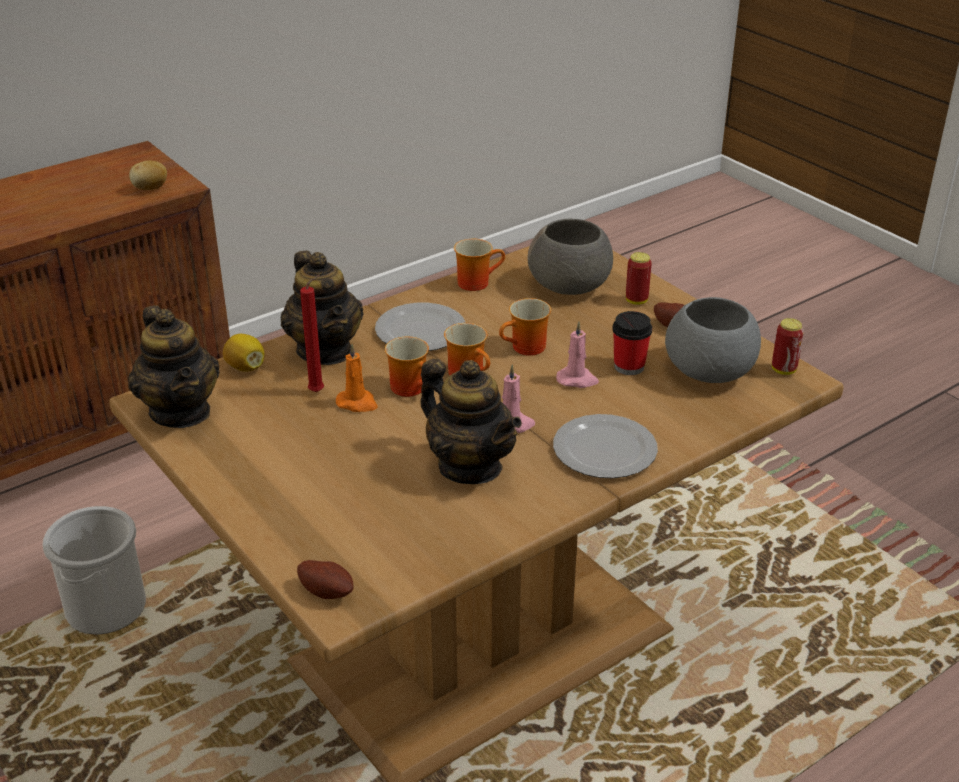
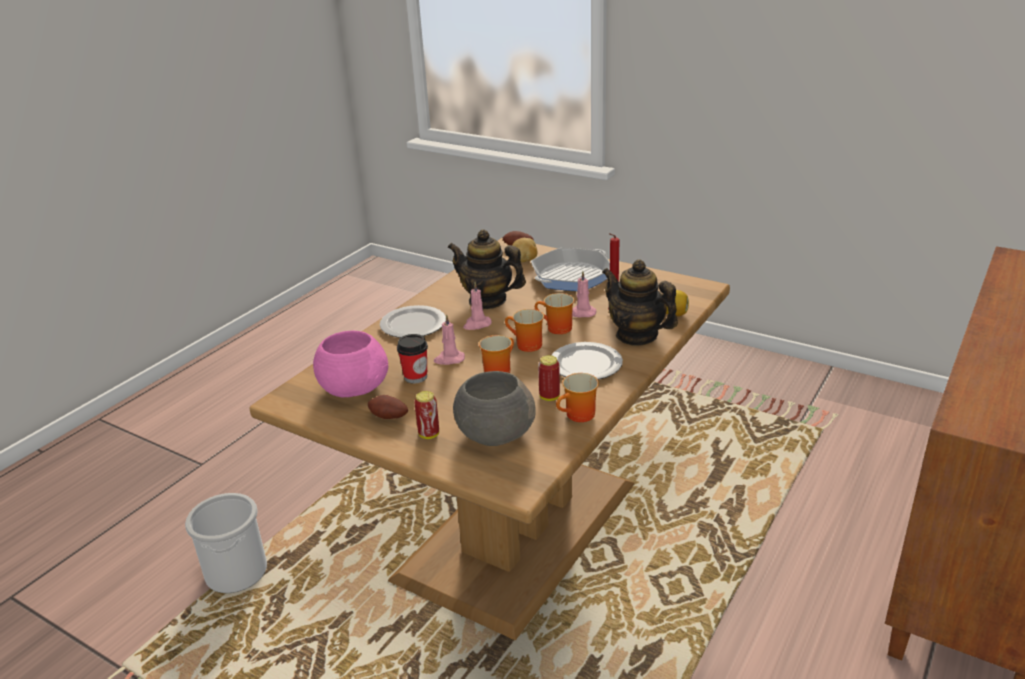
camera: 160 degrees right, 5 degrees down
(106, 608) = (776, 478): bucket -> bucket (236, 572)
(150, 189) = (980, 411): potato -> potato (525, 260)
(181, 412) = (677, 286): teapot -> none
(303, 480) = (571, 276): none -> frying pan
(357, 403) = (581, 313): orange candle -> pink candle
(710, 372) = (353, 388): grey bowl -> pink bowl
(783, 370) = (296, 403): can -> can (549, 397)

